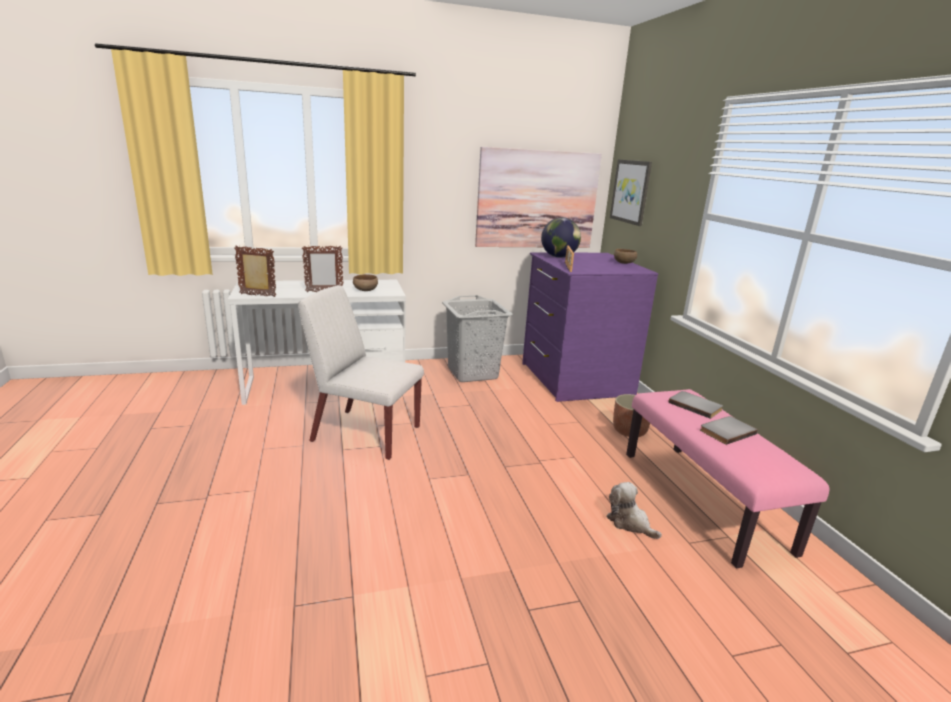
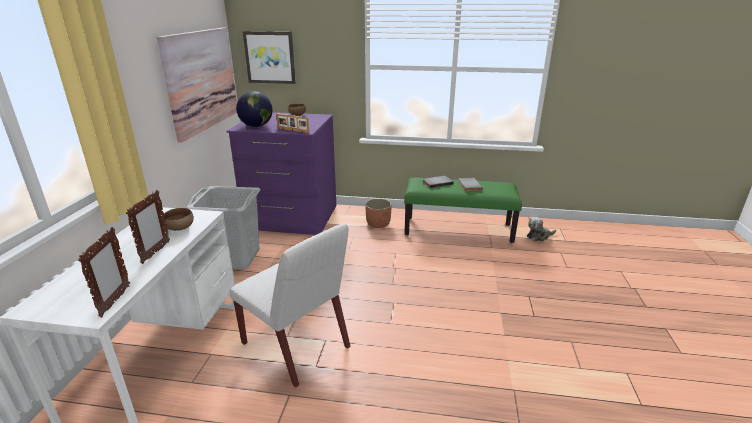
camera: 65 degrees left, 5 degrees up
(258, 295) = (115, 301): picture frame -> picture frame turned 150 degrees clockwise
(365, 433) = (296, 346): white chair -> white chair turned 90 degrees counterclockwise
(629, 523) = (470, 258): plush toy -> plush toy (539, 236)
(703, 500) = (458, 229): pink bench -> green bench

